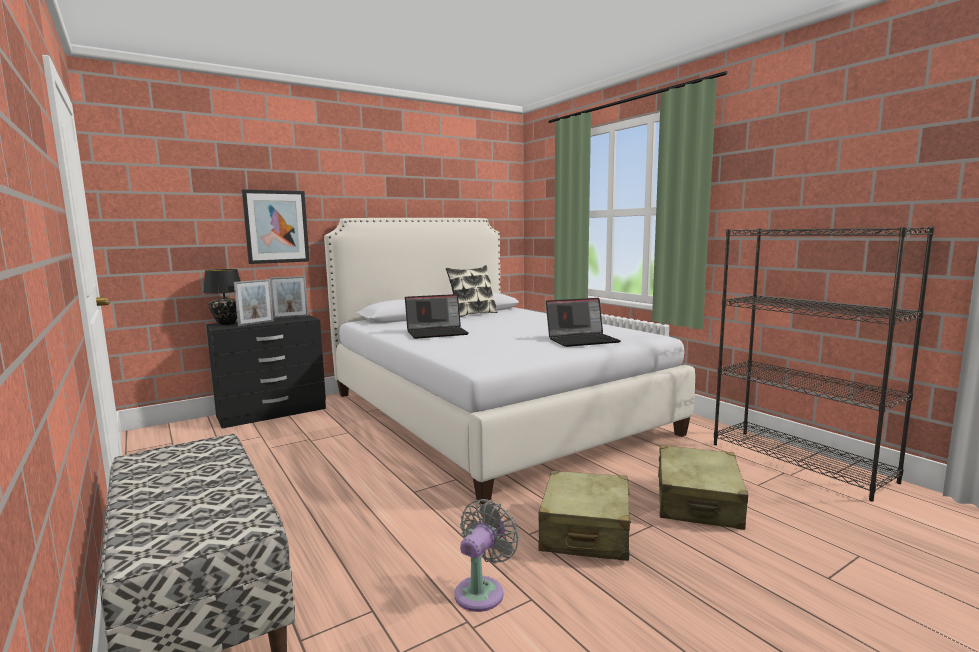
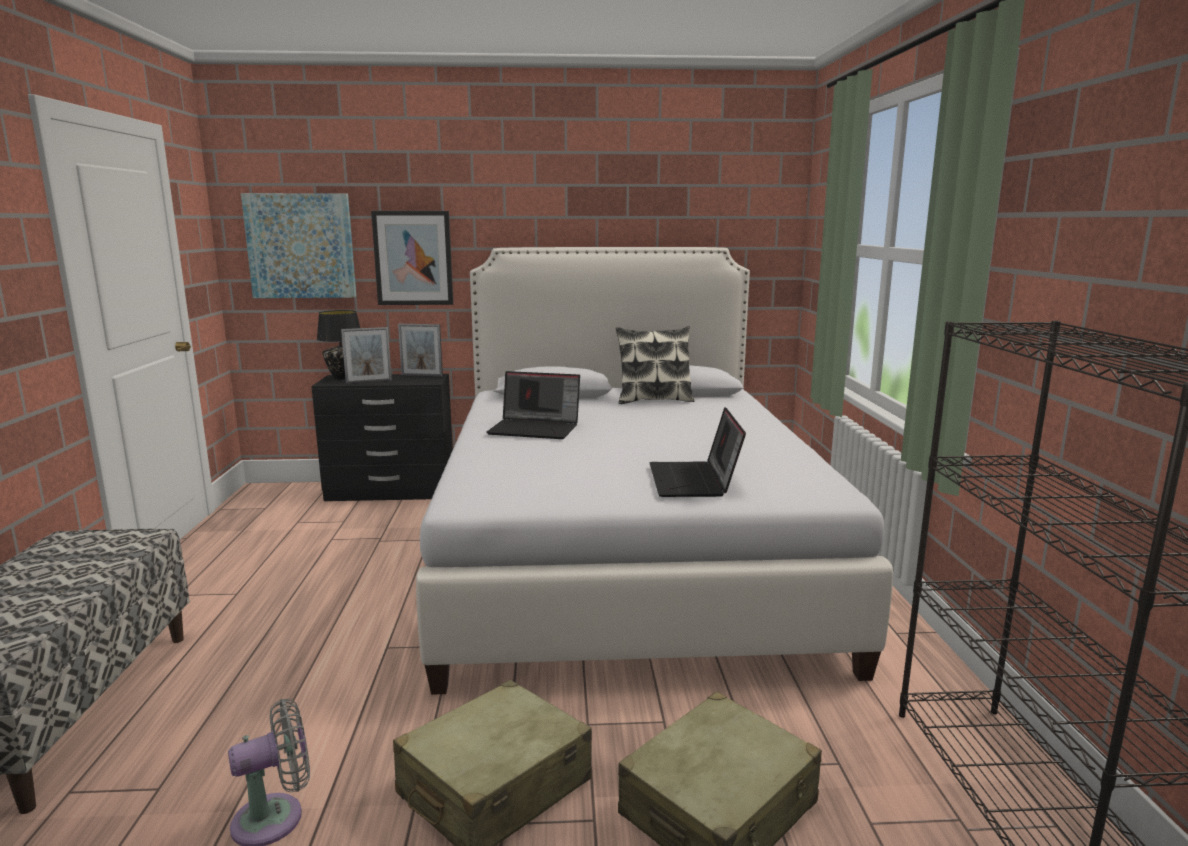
camera: 30 degrees right, 5 degrees up
(178, 217) = (301, 246): none -> picture
(582, 340) = (694, 481): laptop -> laptop turned 75 degrees clockwise

